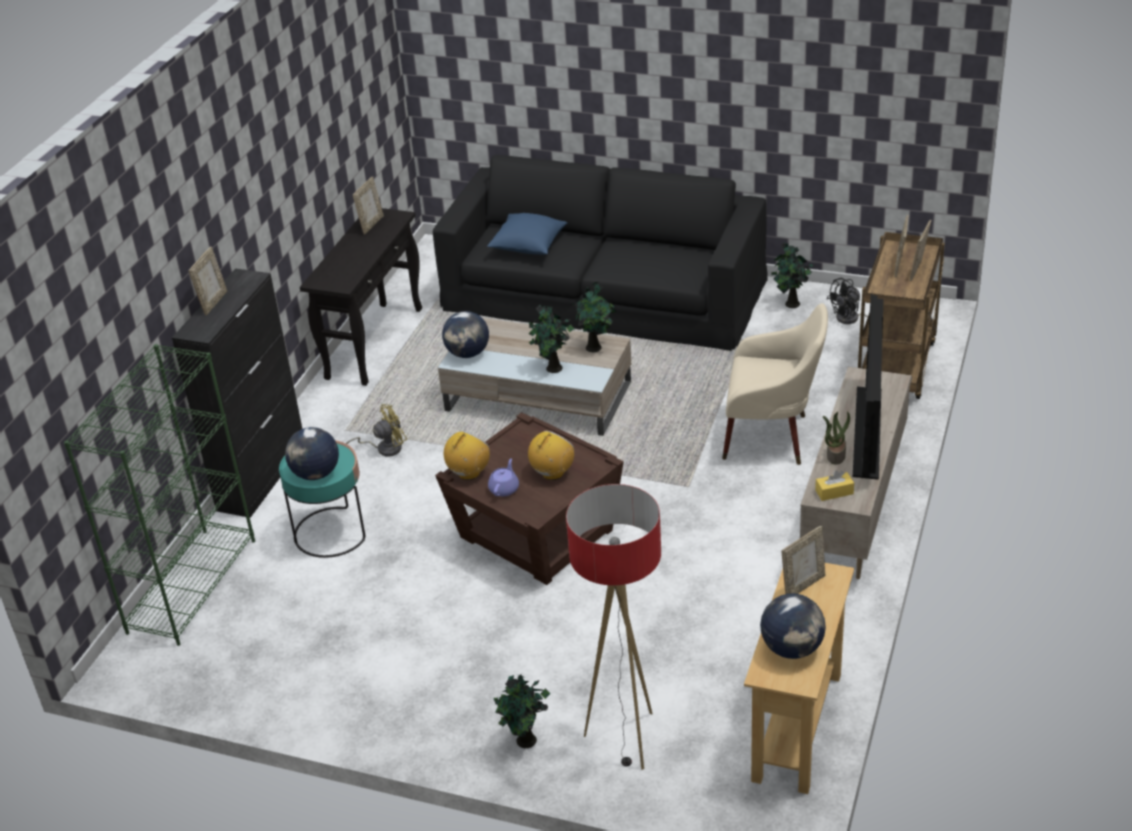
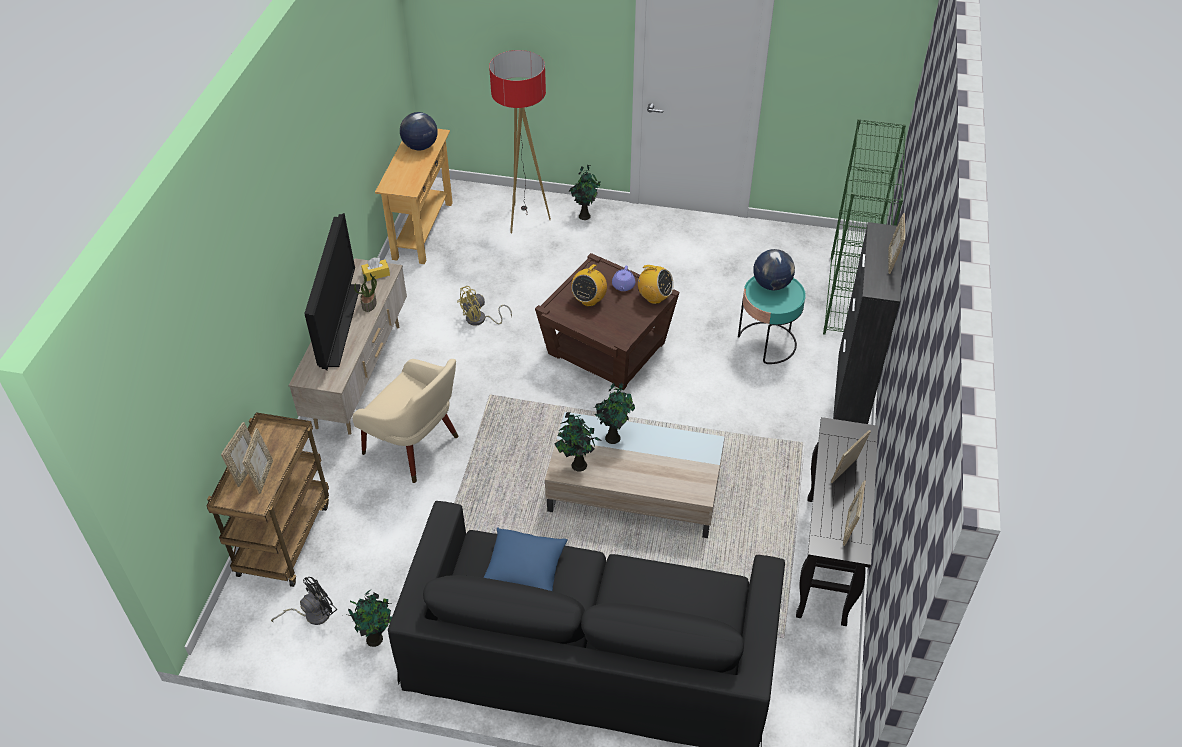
camera: 170 degrees right, 10 degrees up
(384, 448) = (758, 424): yellow fan -> yellow fan (480, 320)
(467, 354) = (700, 453): globe -> none
(469, 473) = (654, 298): radio -> radio turned 90 degrees counterclockwise
(528, 246) = (675, 598): blue pillow -> blue pillow (524, 571)
(772, 437) = (416, 448): beige armchair -> beige armchair turned 150 degrees counterclockwise
(803, 585) = (409, 179): picture frame -> picture frame (846, 472)

